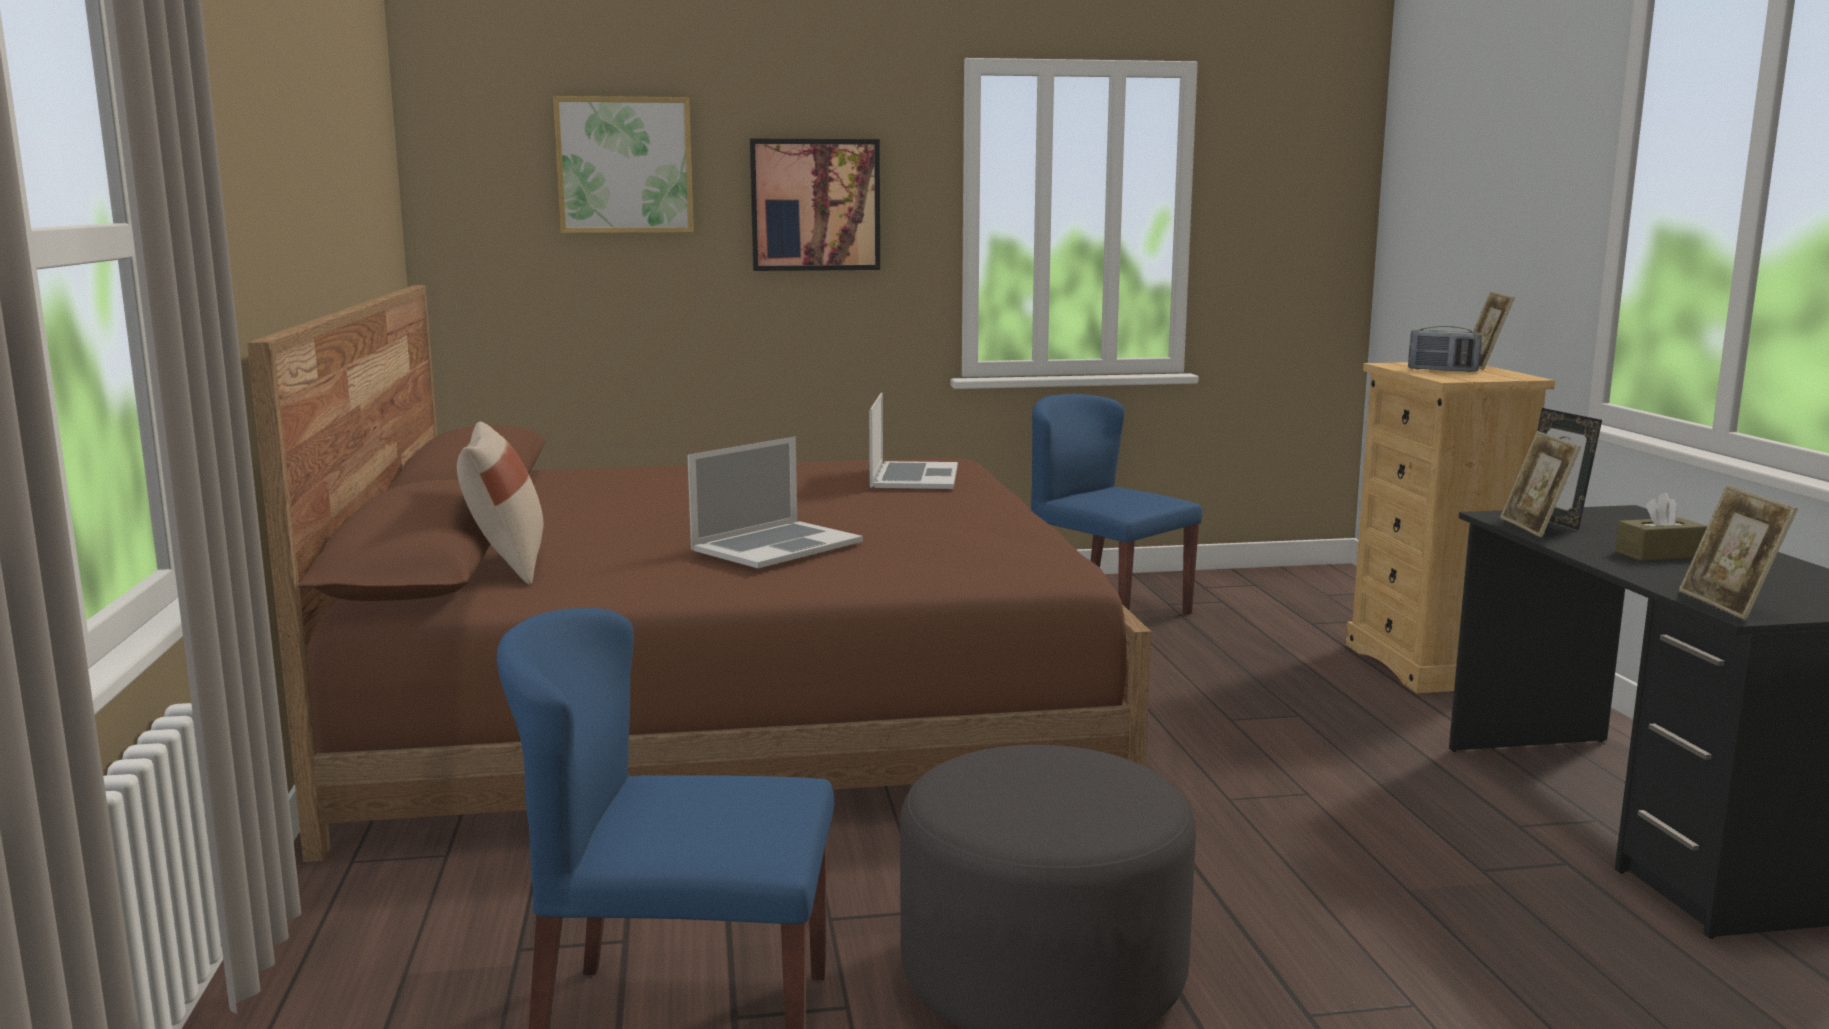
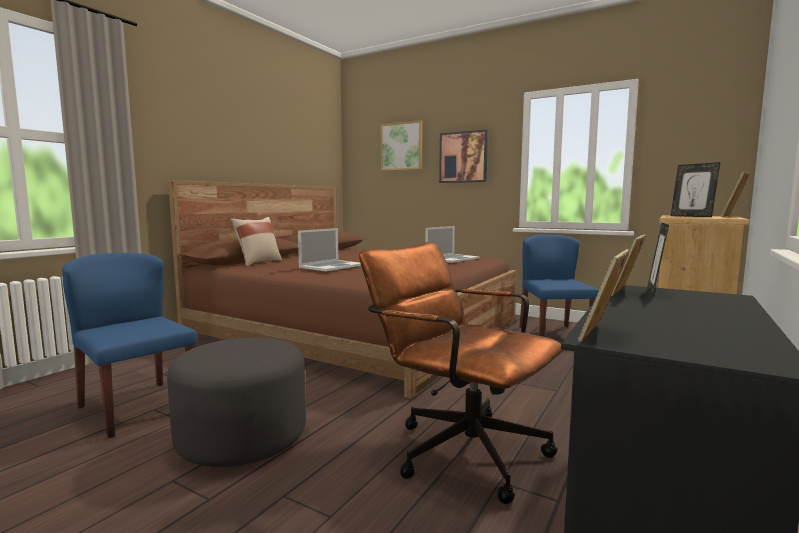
camera: 40 degrees right, 5 degrees down
(776, 545) = (331, 266): laptop -> laptop turned 45 degrees counterclockwise
(1357, 849) = (458, 447): none -> brown office chair
(1442, 370) = (692, 216): radio -> picture frame
(1659, 554) = (662, 311): brown tissue box -> none

